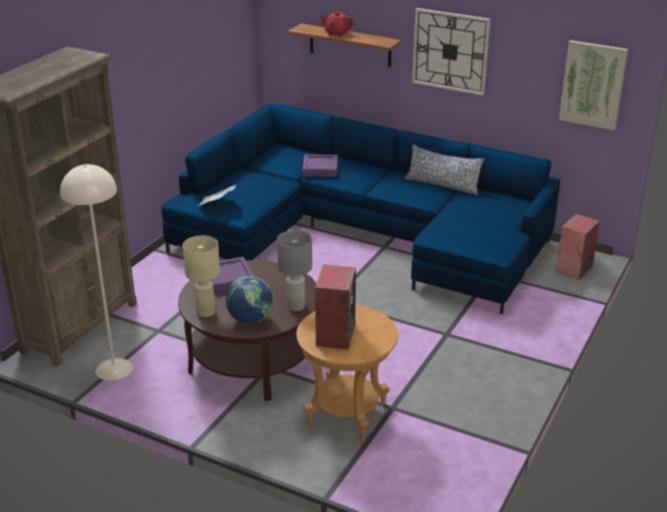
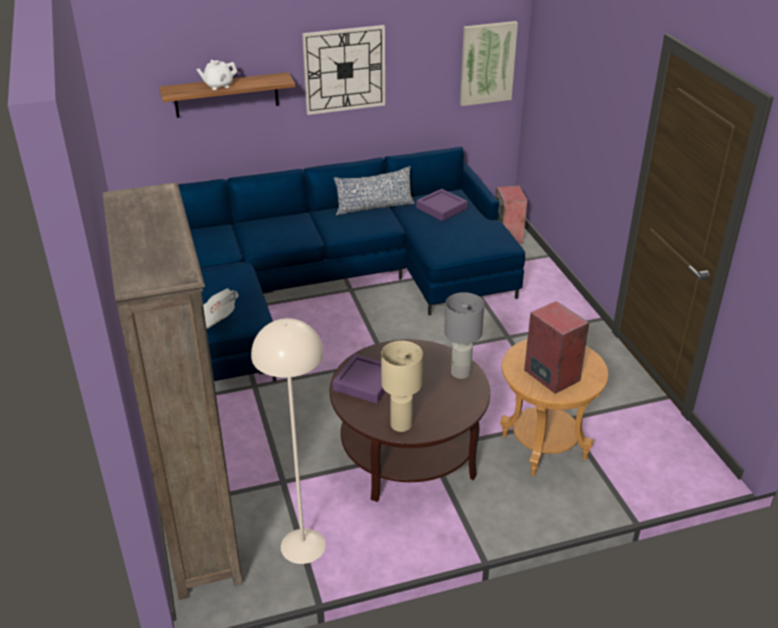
camera: 45 degrees left, 5 degrees up
(250, 320) = (449, 407): globe -> none
(320, 169) = (250, 239): purple tray -> purple tray (441, 208)
(337, 33) = (218, 85): red teapot -> white teapot

